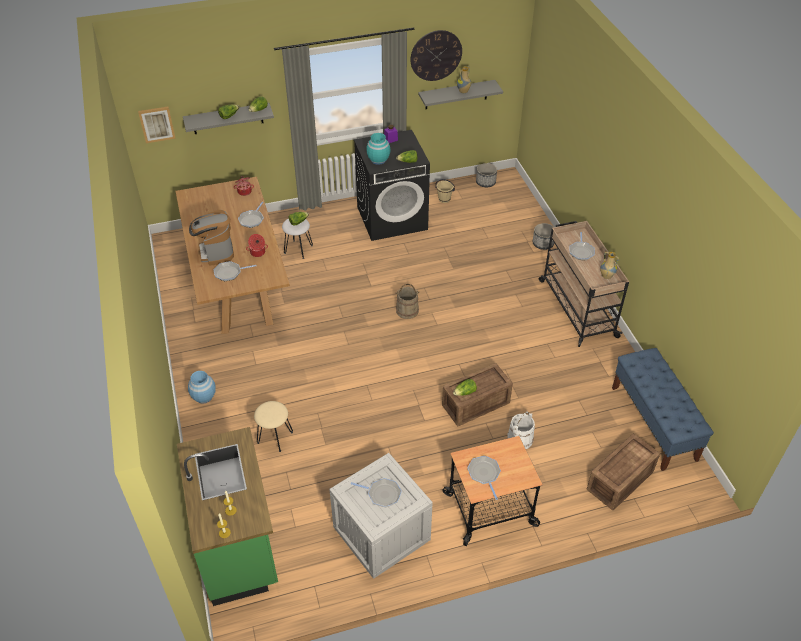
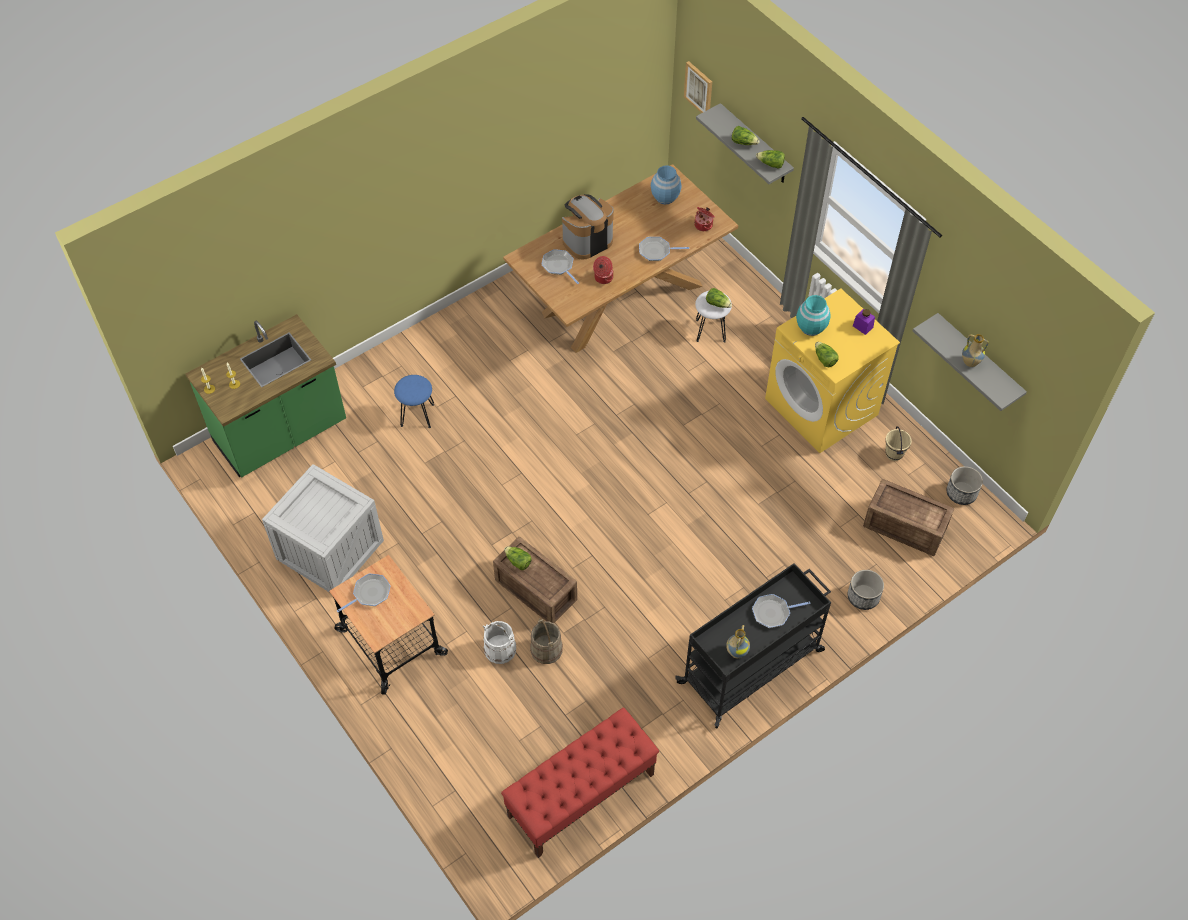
camera: 70 degrees right, 10 degrees up
(204, 396) = (447, 334): blue vase -> blue vase (665, 197)
(275, 437) = (417, 415): beige stool -> blue stool
(382, 494) = (322, 512): frying pan -> none
(392, 218) = (822, 407): black washing machine -> yellow washing machine
(407, 310) = (657, 476): beige bucket -> beige bucket (546, 649)
(436, 55) = (968, 292): wall clock -> none
(577, 307) = (752, 666): beige cart -> black cart
(618, 480) = (475, 768): crate -> crate (904, 526)
(653, 423) = (581, 795): blue bench -> red bench

